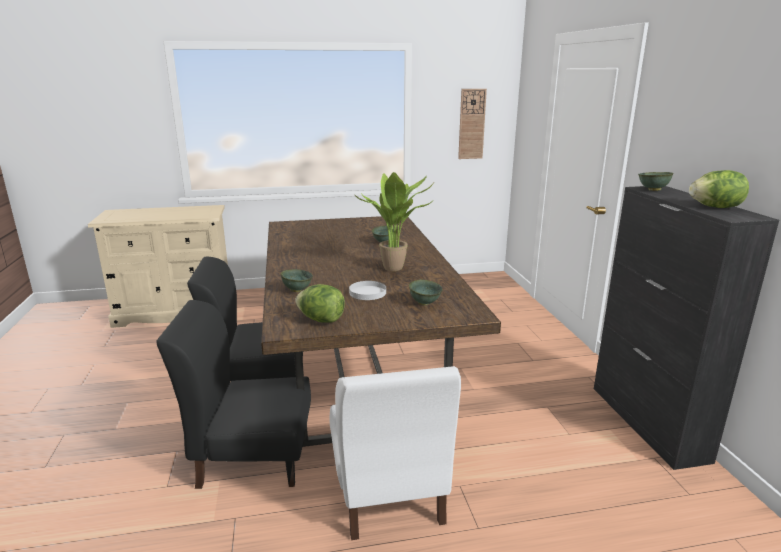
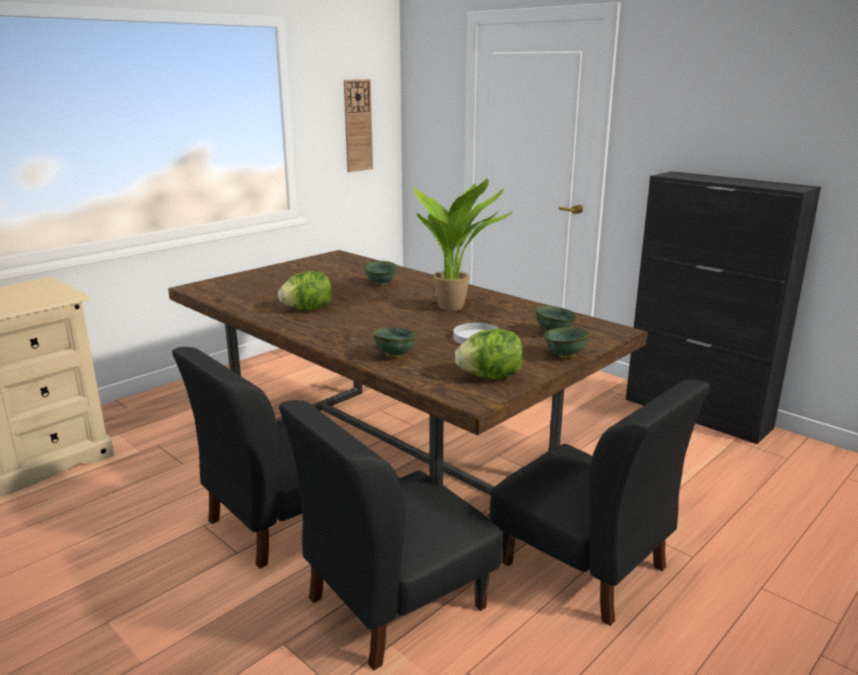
camera: 35 degrees left, 0 degrees up
(389, 493) = (584, 566): white chair -> black chair
(653, 190) = (680, 176): green bowl -> green bowl (565, 356)
(715, 207) = (761, 183): lettuce -> lettuce (307, 309)

